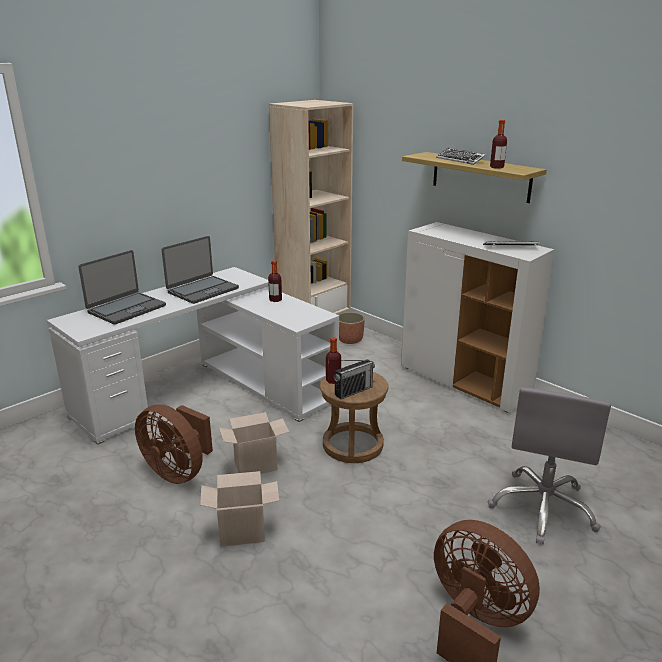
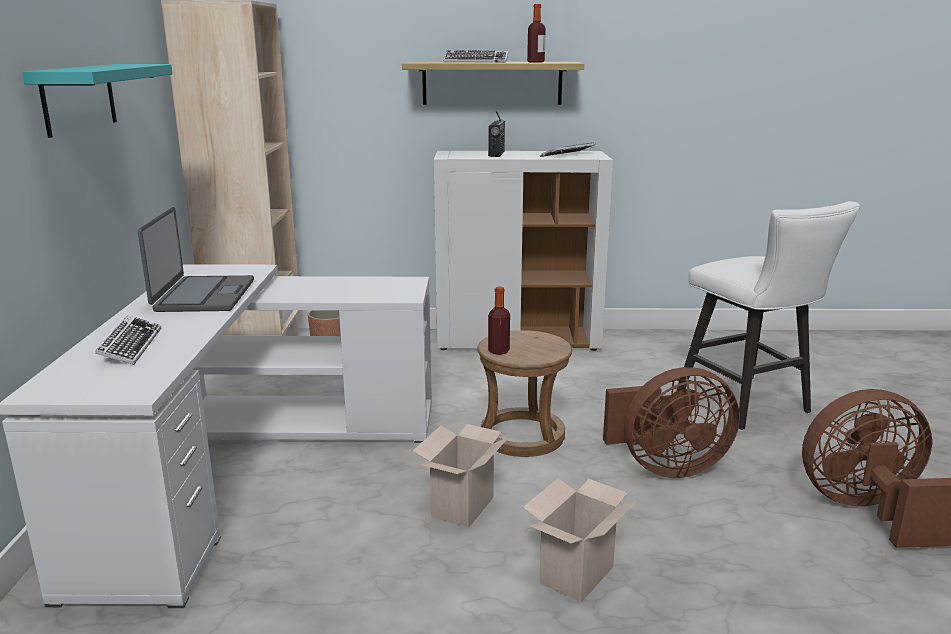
camera: 45 degrees left, 5 degrees down
(126, 309) = (130, 346): laptop -> keyboard
(169, 170) = (79, 98): none -> turquoise shelf
(178, 471) = (378, 566): brown fan -> brown fan (666, 467)
(275, 300) = (316, 284): bottle -> none
(353, 391) = (538, 351): radio -> radio (496, 153)
(543, 508) = (750, 406): grey office chair -> white stool

